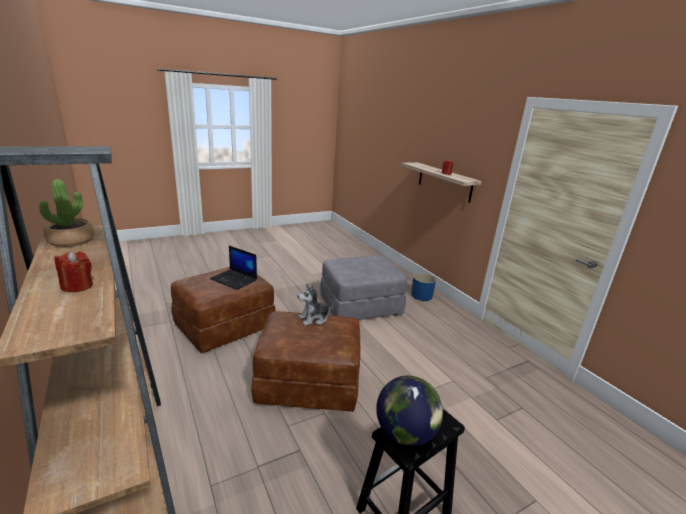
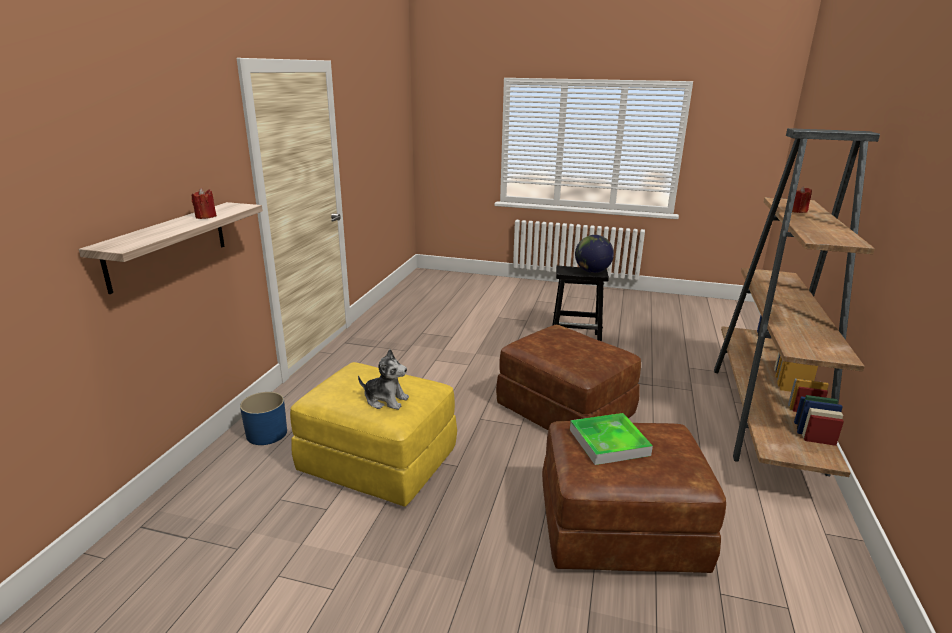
camera: 135 degrees left, 0 degrees up
(71, 240) = (832, 234): potted plant -> none
(234, 279) = (609, 442): laptop -> tray
(314, 319) = (553, 354): plush toy -> plush toy (385, 400)
(360, 306) = (377, 462): grey ottoman -> yellow ottoman

